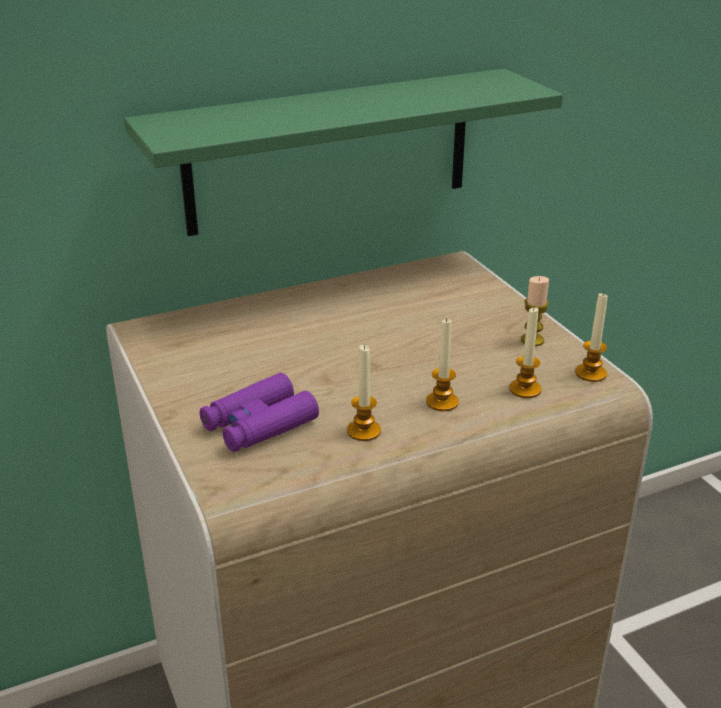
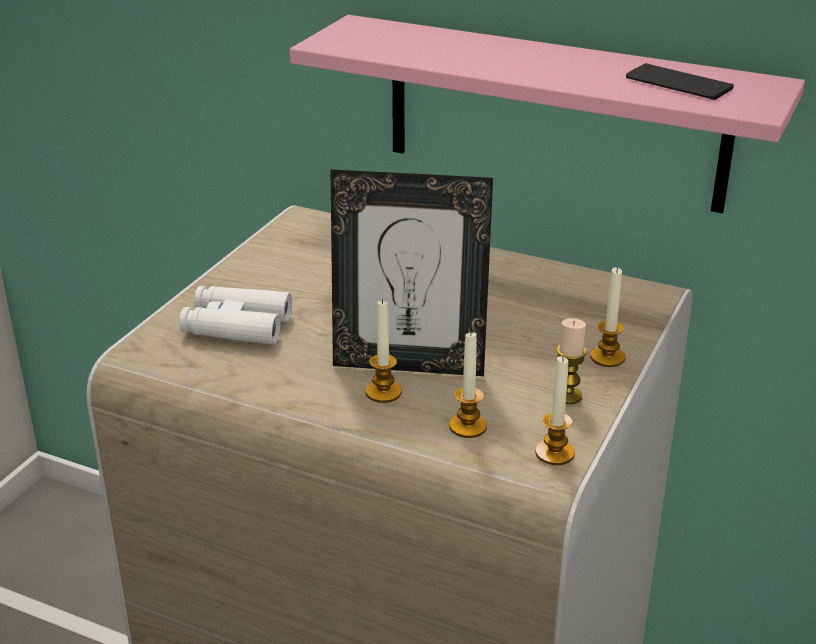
camera: 50 degrees right, 0 degrees up
(259, 424) = (237, 326): purple binoculars -> white binoculars
(330, 151) = (555, 113): green shelf -> pink shelf
(364, 431) = (287, 374): candle -> candle (607, 357)
(419, 376) = (409, 364): none -> picture frame
(459, 89) = (678, 83): none -> phone

